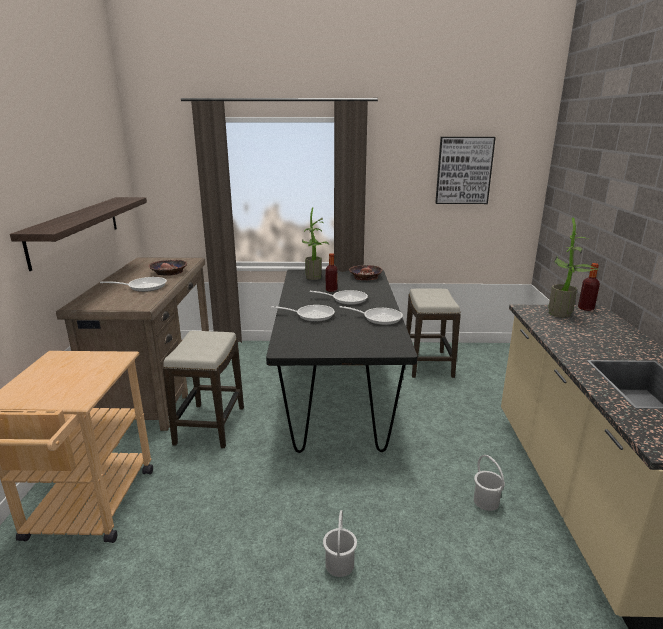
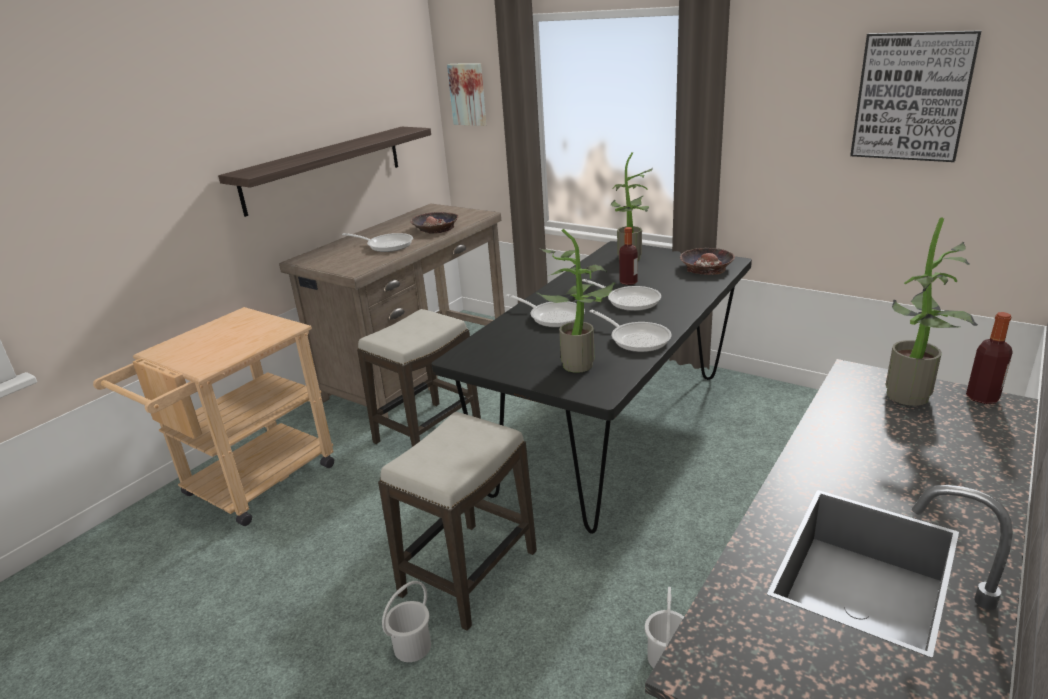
camera: 35 degrees right, 5 degrees up
(162, 173) = (468, 94): none -> picture
(365, 337) = (580, 363): none -> potted plant
(428, 364) = (788, 427): stool -> stool (469, 574)

